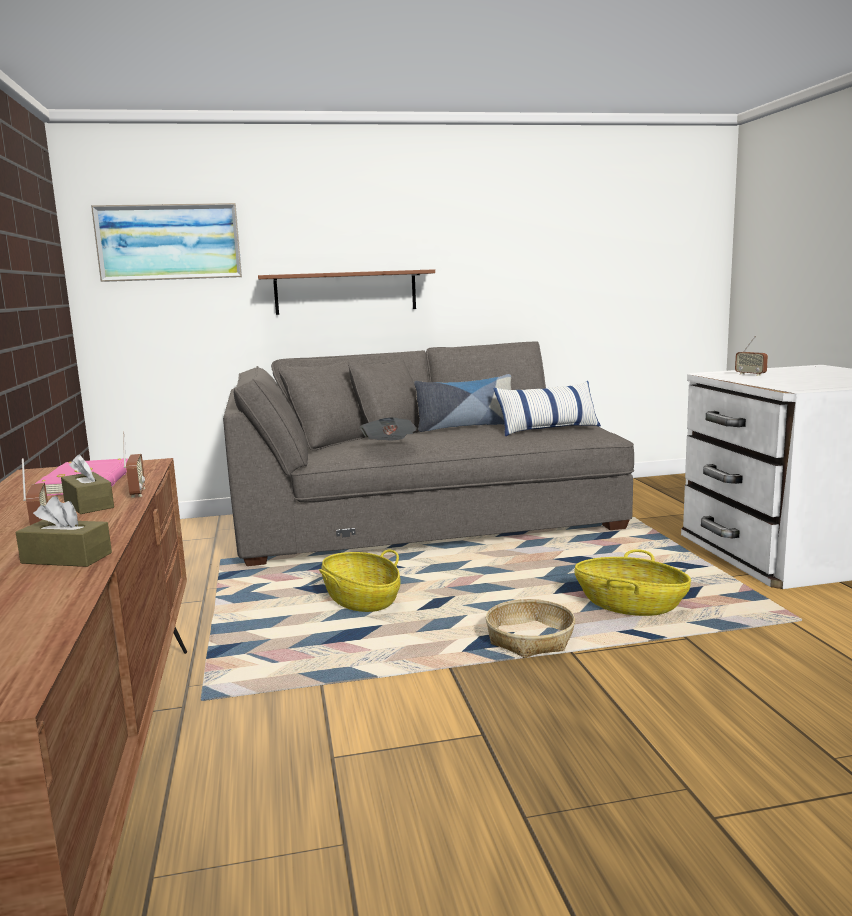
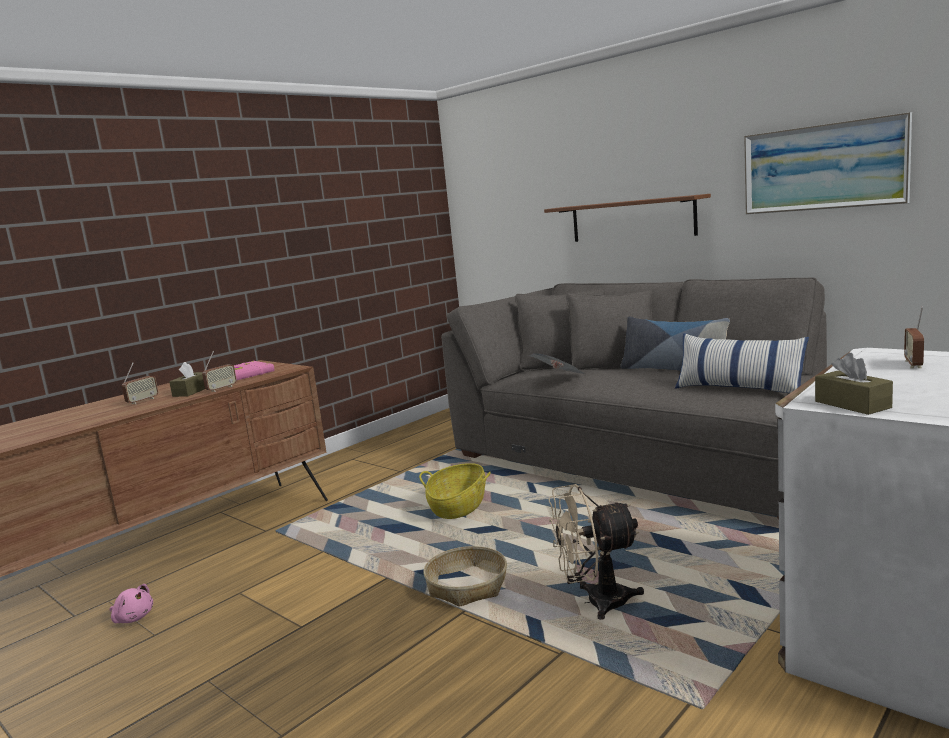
camera: 55 degrees right, 0 degrees up
(66, 558) = (93, 420): brown tissue box -> brown tissue box (852, 404)
(169, 242) = (504, 182): picture -> picture (823, 167)
(260, 857) = (133, 618): none -> pink plush toy
(630, 606) = (596, 602): basket -> beige fan

